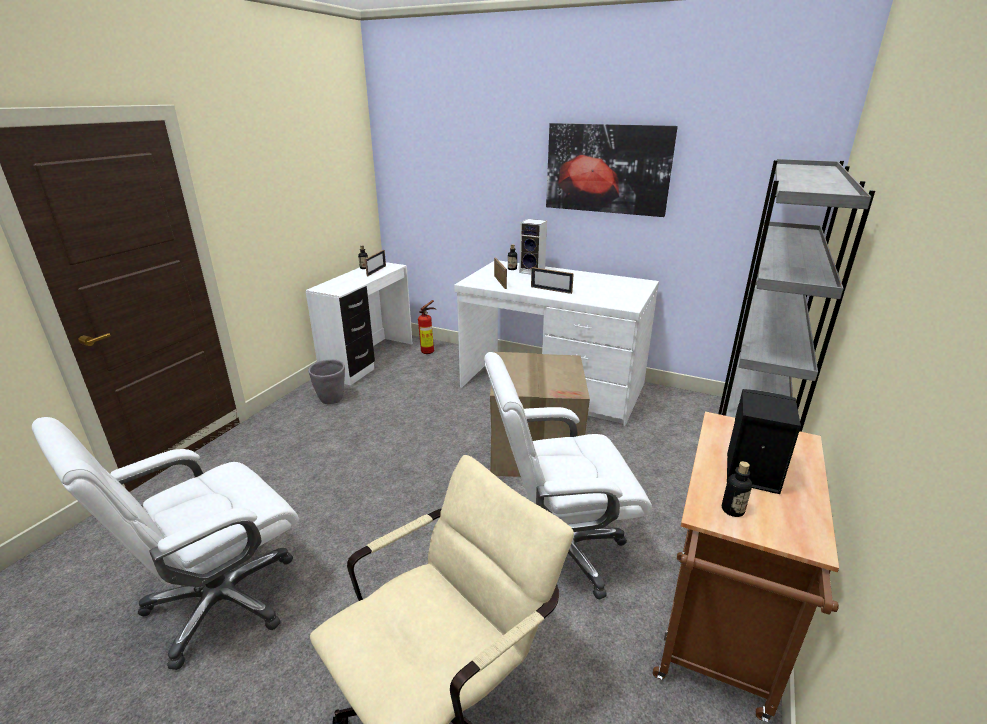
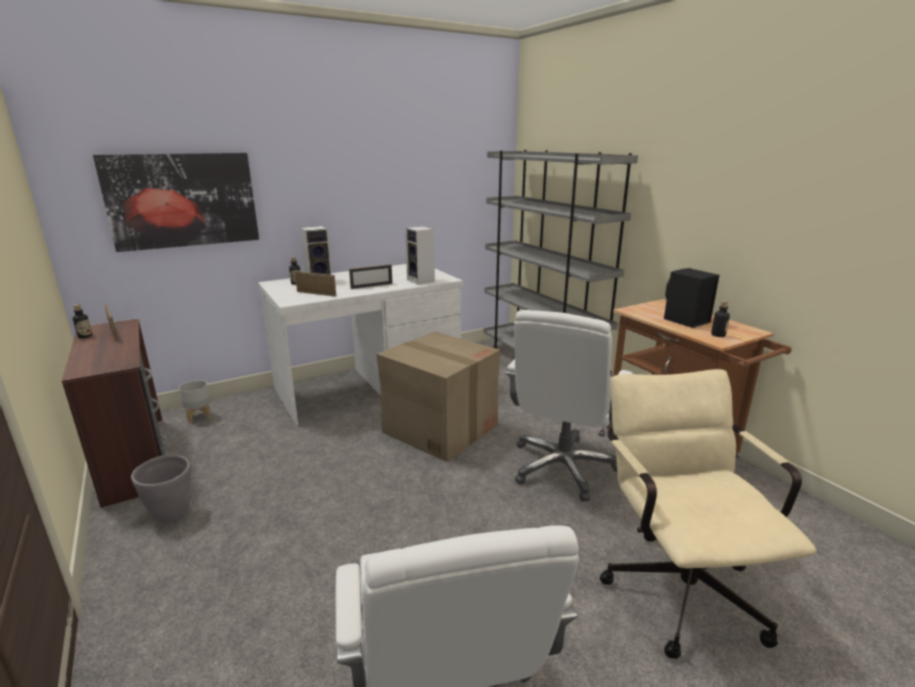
camera: 55 degrees left, 5 degrees down
(370, 360) = (137, 457): white desk -> brown desk
(429, 351) = (199, 416): fire extinguisher -> grey planter
(602, 299) = (422, 281): none -> speaker
(607, 169) = (361, 170): picture -> picture (183, 200)

